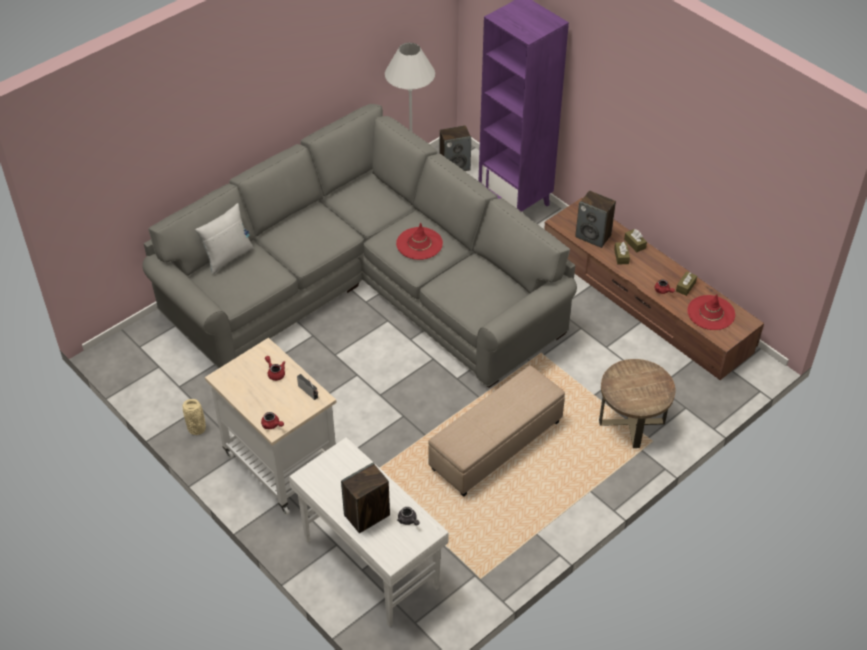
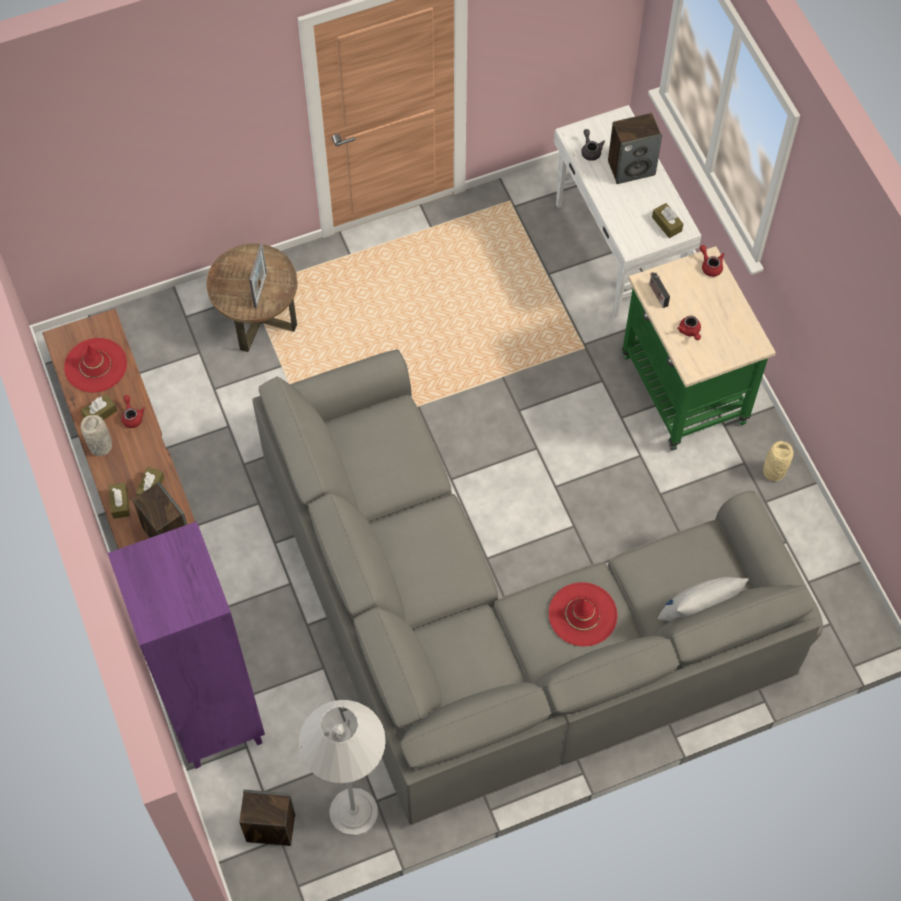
camera: 160 degrees left, 15 degrees up
(280, 466) = (684, 390): white cart -> green cart
(320, 476) = (666, 224): none -> brown tissue box
(419, 244) = (425, 550): red hat -> red hat (582, 614)
(496, 446) = (426, 337): beige ottoman -> none
(627, 381) = (260, 290): none -> picture frame
(670, 269) = (101, 446): none -> grey vase

